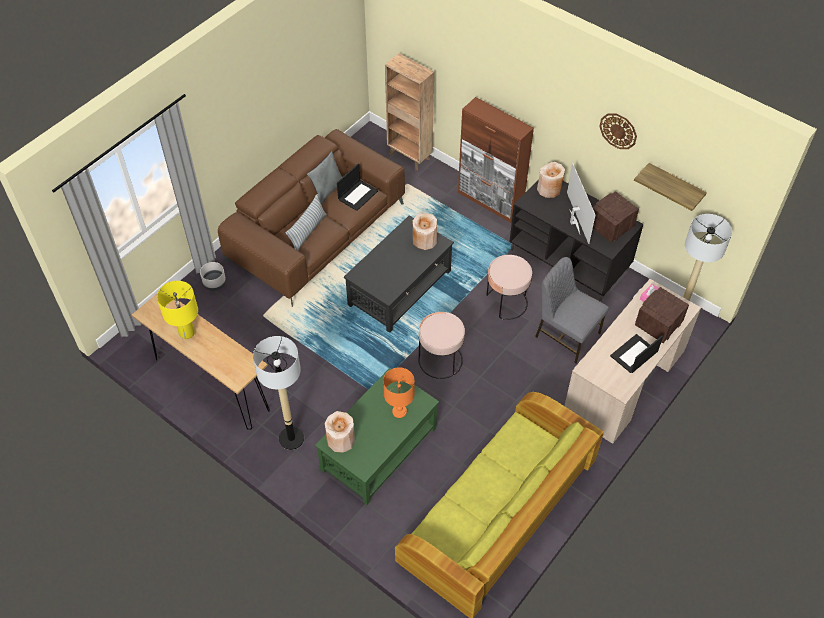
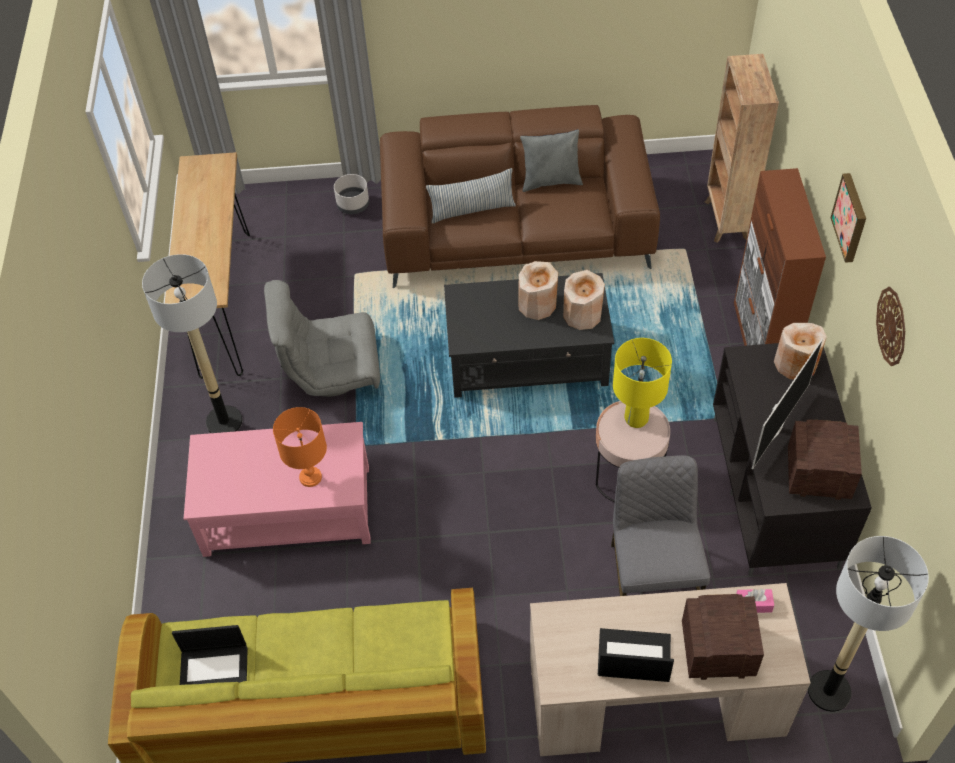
camera: 50 degrees right, 0 degrees up
(186, 333) = (200, 212): yellow table lamp -> yellow table lamp (636, 418)
(313, 370) = (331, 371): none -> grey armchair
(340, 439) = (219, 452): beige vase -> beige vase (537, 304)
(358, 195) = (577, 209): laptop -> laptop (215, 669)
(378, 449) = (286, 510): green coffee table -> pink coffee table
(440, 360) = (469, 475): pink side table -> none
(547, 98) = (851, 217): none -> picture
(675, 185) = (914, 471): shelf -> none

